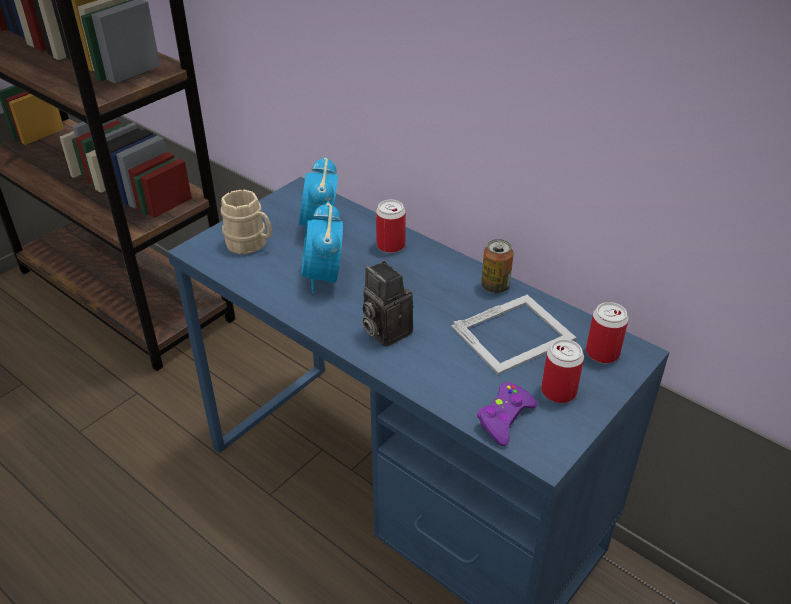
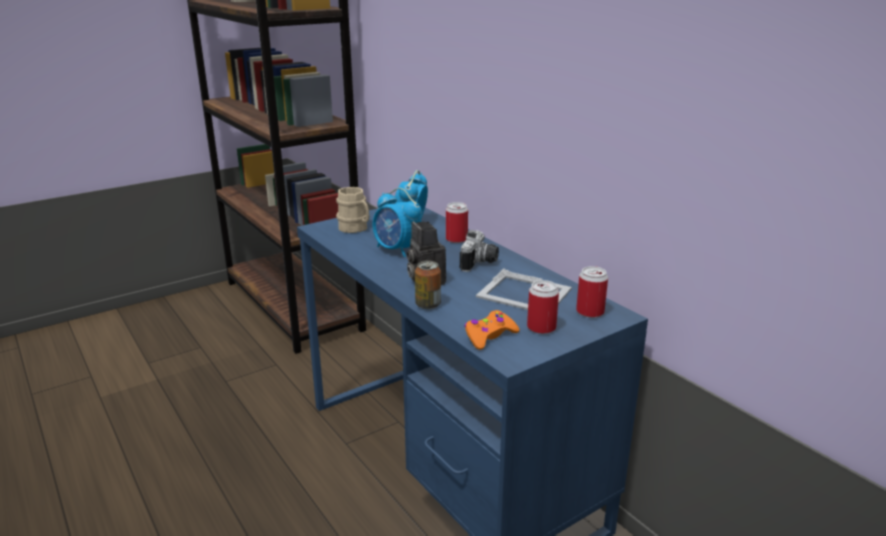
camera: 15 degrees right, 15 degrees down
(323, 278) = (397, 250): alarm clock -> alarm clock turned 60 degrees counterclockwise
(439, 286) = (480, 263): none -> camera
(495, 286) = (524, 268): can -> can (428, 305)
(504, 418) = (489, 336): purple game controller -> orange game controller
(515, 333) = (525, 293): picture frame -> picture frame turned 45 degrees clockwise

